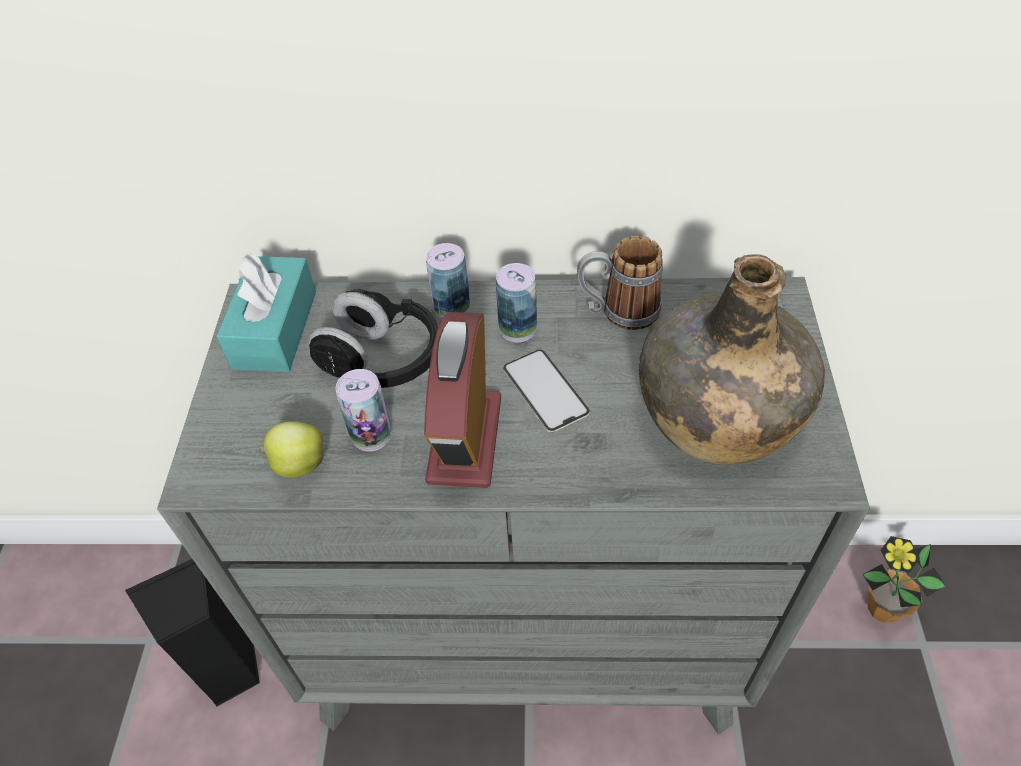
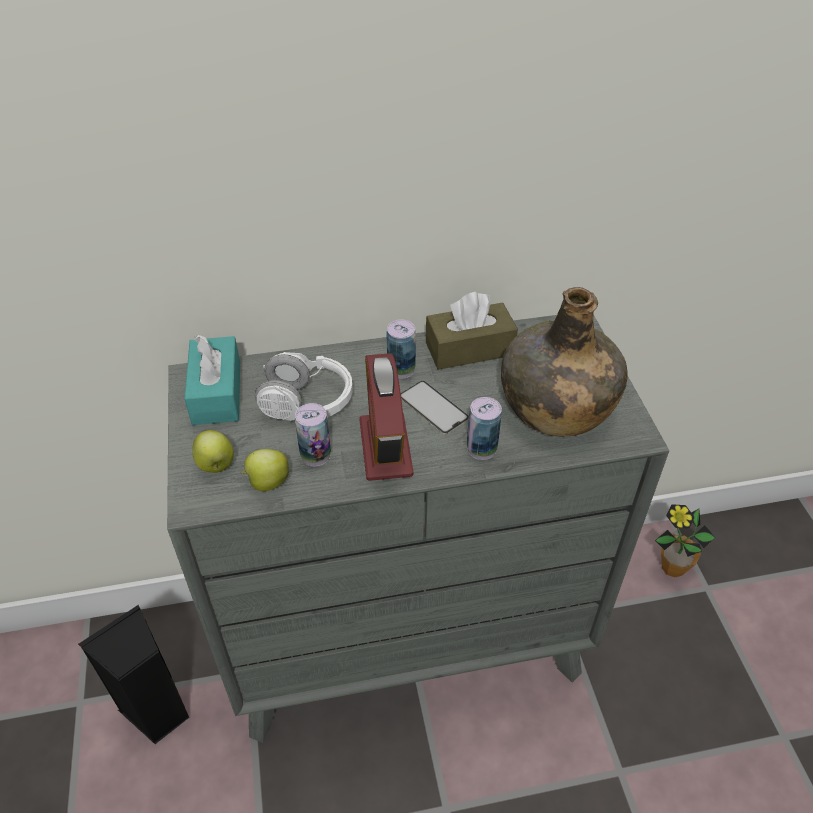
camera: 15 degrees left, 5 degrees down
(243, 429) = (216, 465): none -> apple
(381, 360) = (306, 403): black headphones -> white headphones
(452, 308) = (348, 361): can -> can (481, 449)
(618, 312) = (469, 349): mug -> brown tissue box

